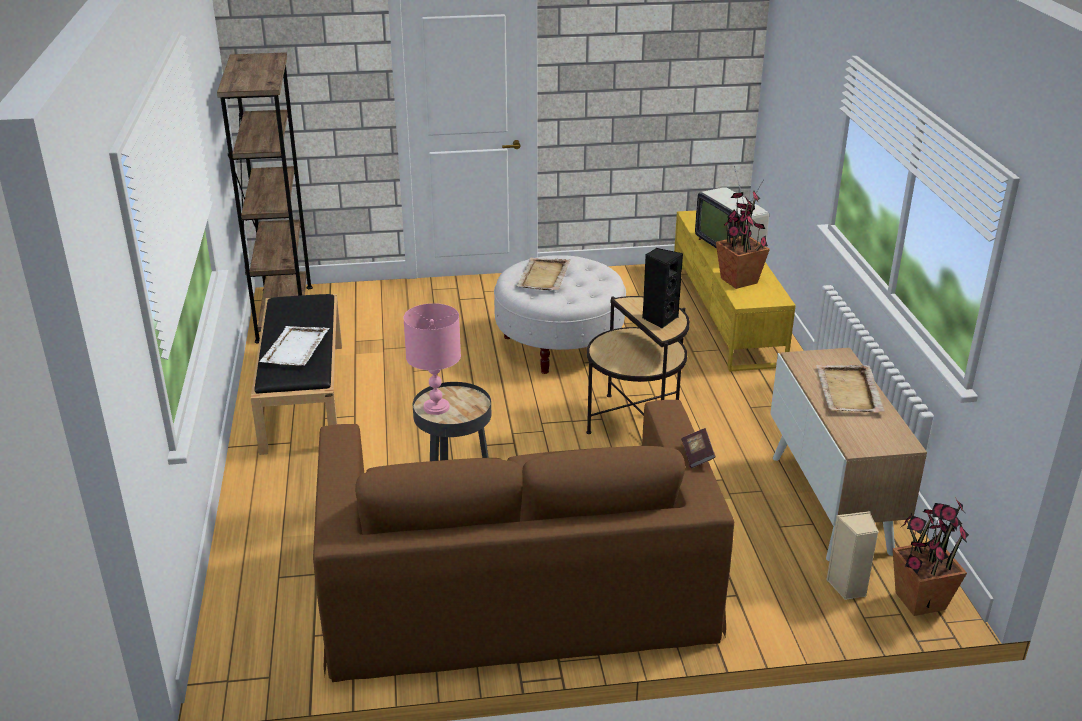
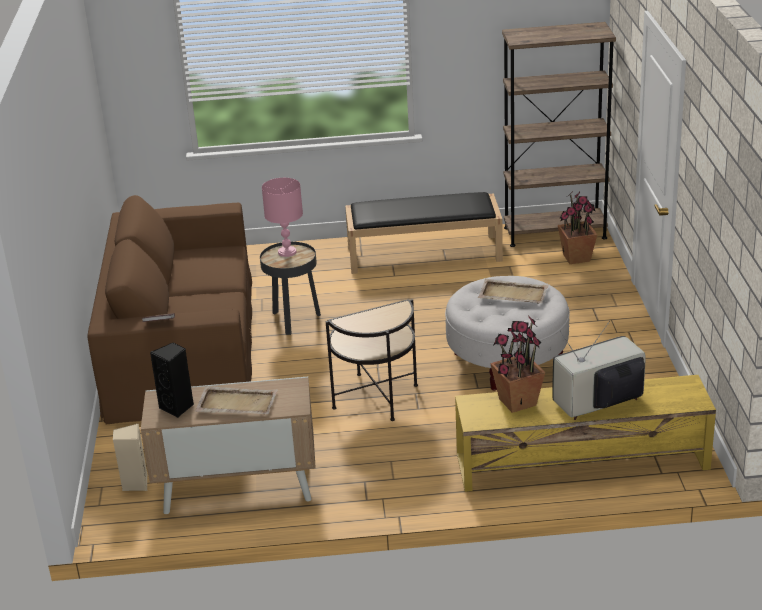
camera: 95 degrees right, 0 degrees up
(295, 349) = (400, 208): white tray -> none
(659, 319) = (368, 319): black speaker -> black speaker (178, 407)
(919, 600) = (109, 517): potted plant -> potted plant (576, 257)

